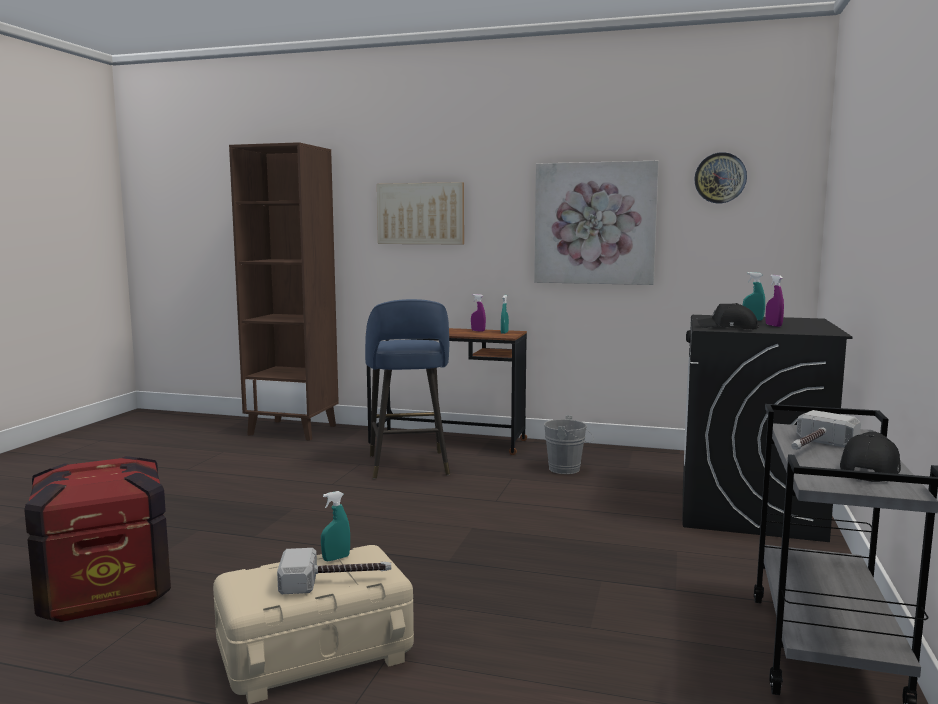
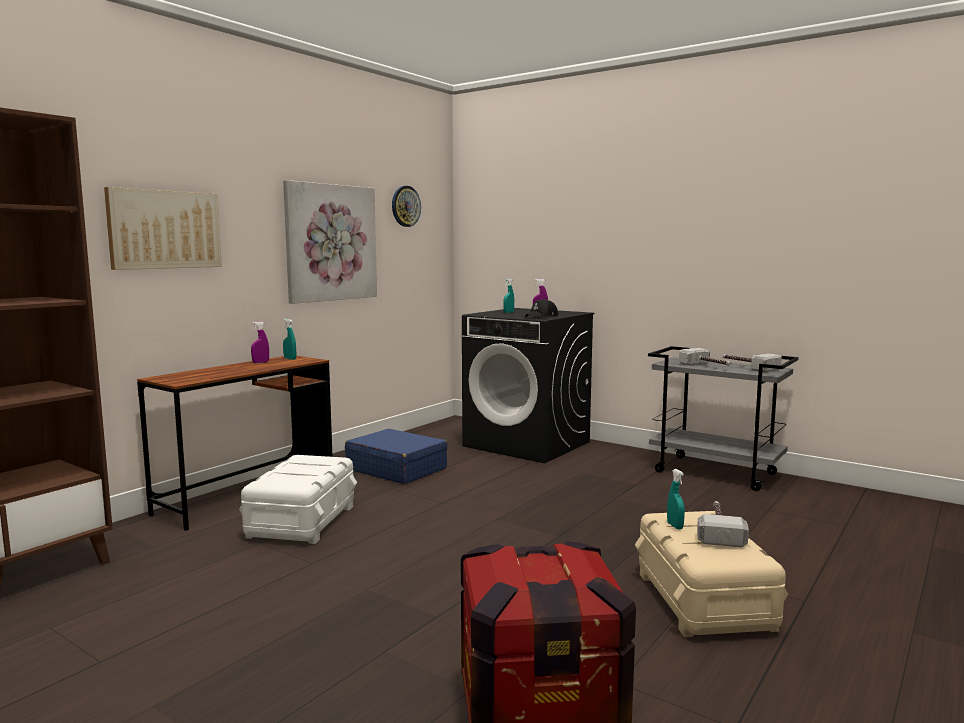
camera: 70 degrees left, 0 degrees up
(408, 466) = (303, 521): blue stool -> white storage box
(568, 469) = (396, 469): grey bucket -> blue suitcase
(868, 470) = (747, 367): black cap -> hammer

